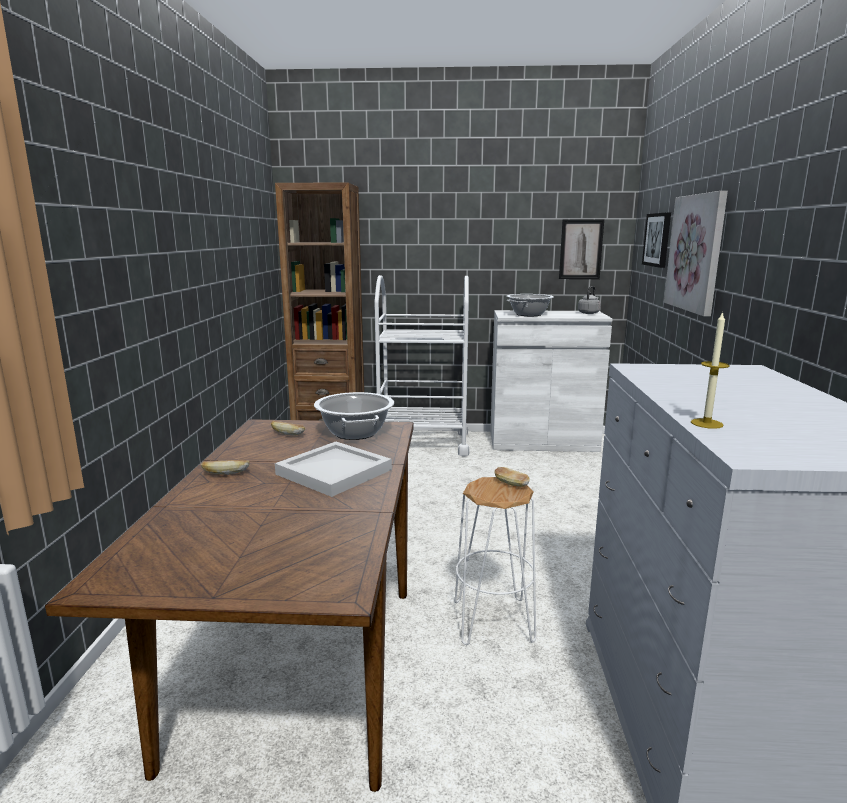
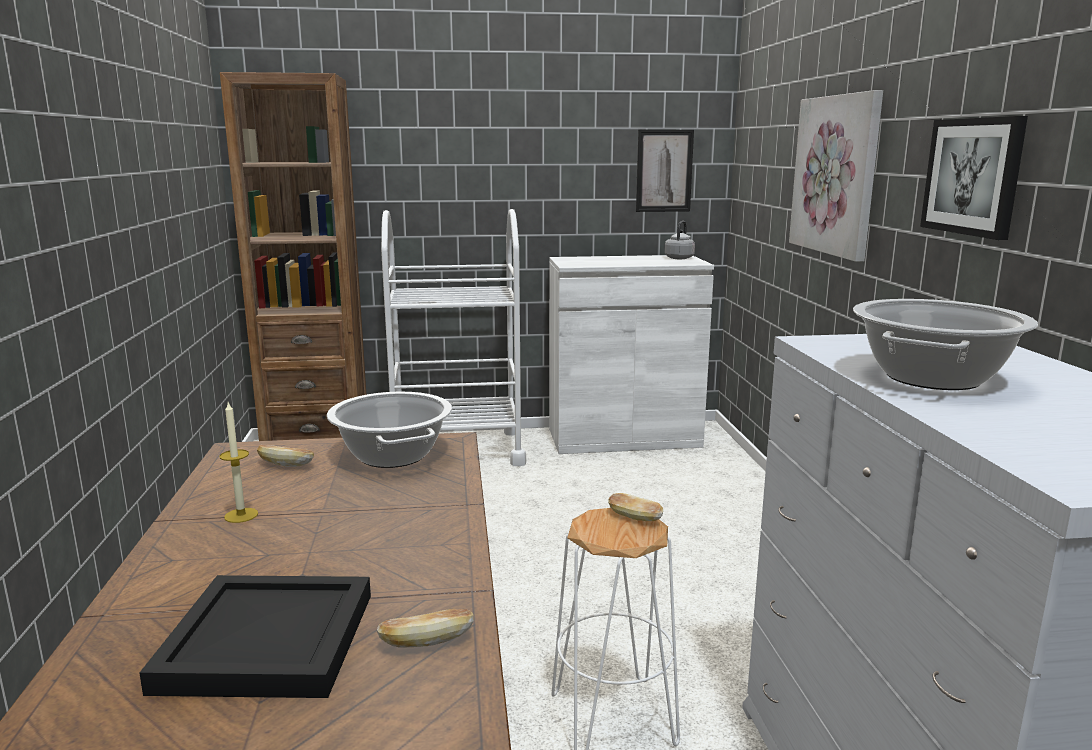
camera: 10 degrees left, 0 degrees up
(226, 473) = (198, 543): bread -> bread (426, 642)
(250, 528) = (264, 642): none -> black tray
(336, 472) = (381, 525): white tray -> none
(529, 314) = (600, 262): cooking pot -> cooking pot (932, 377)
(658, 239) = (772, 157): picture -> picture (973, 176)
(706, 423) = (977, 430): candle -> candle (241, 515)

